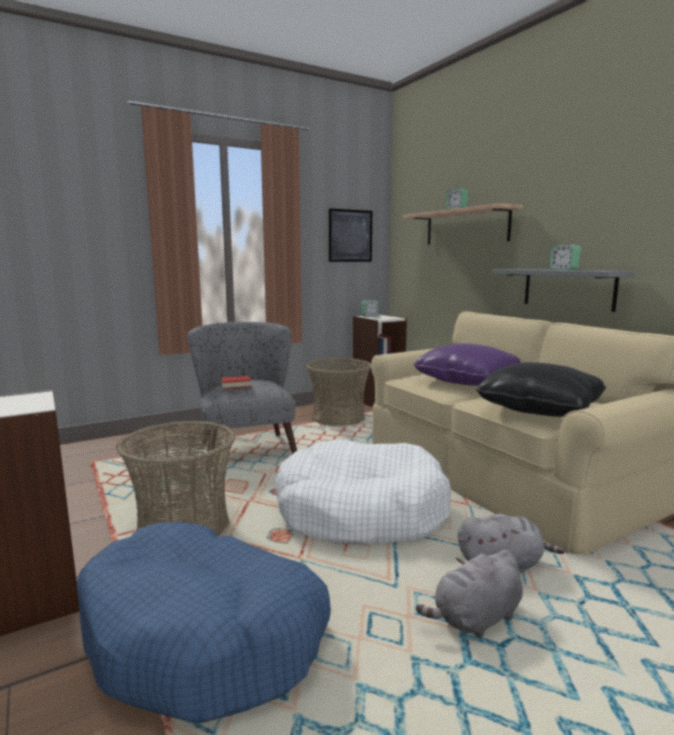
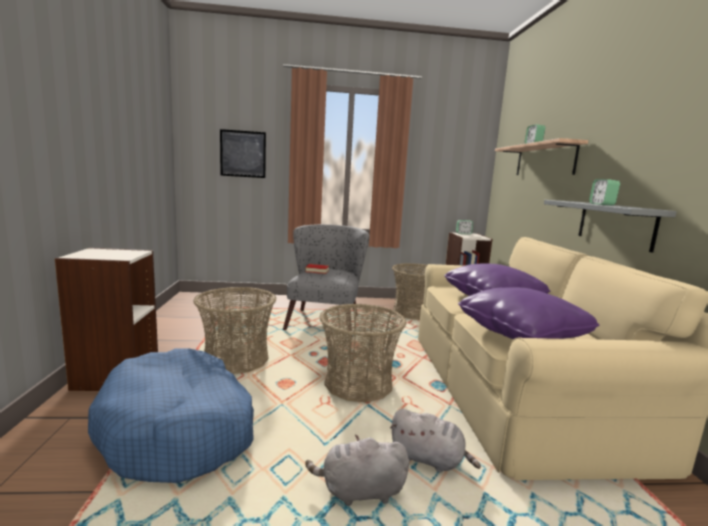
camera: 25 degrees right, 0 degrees up
(350, 236) = (454, 165): picture -> picture (243, 154)
(361, 511) = (358, 384): white dog bed -> basket
(539, 409) = (521, 333): black pillow -> purple pillow

